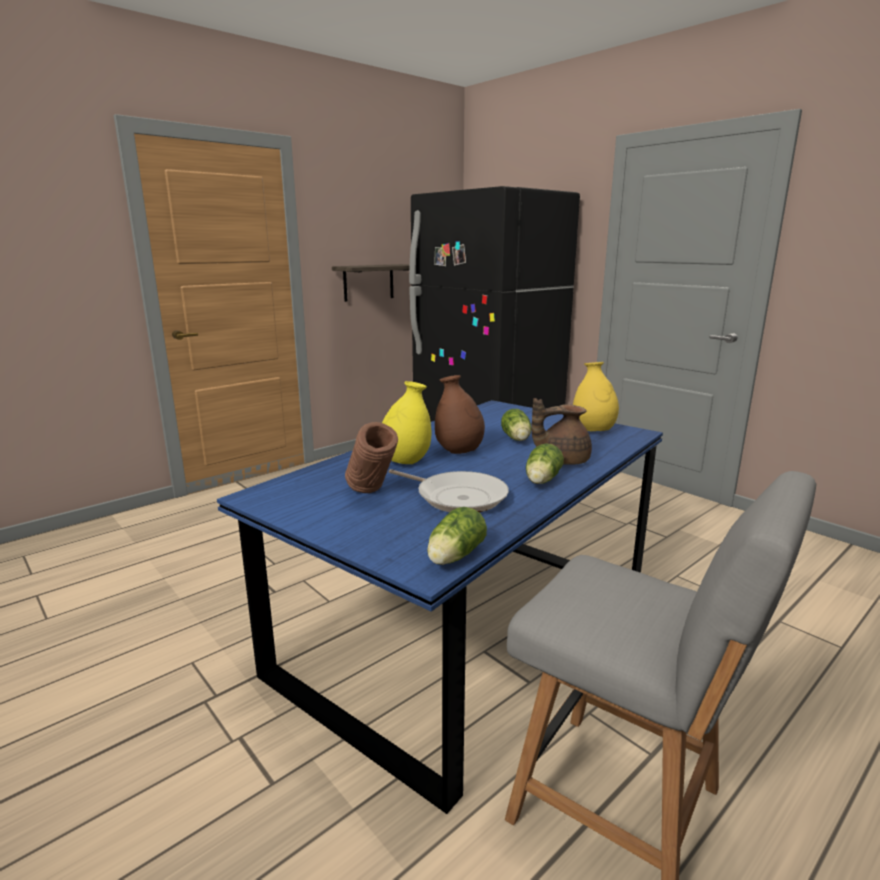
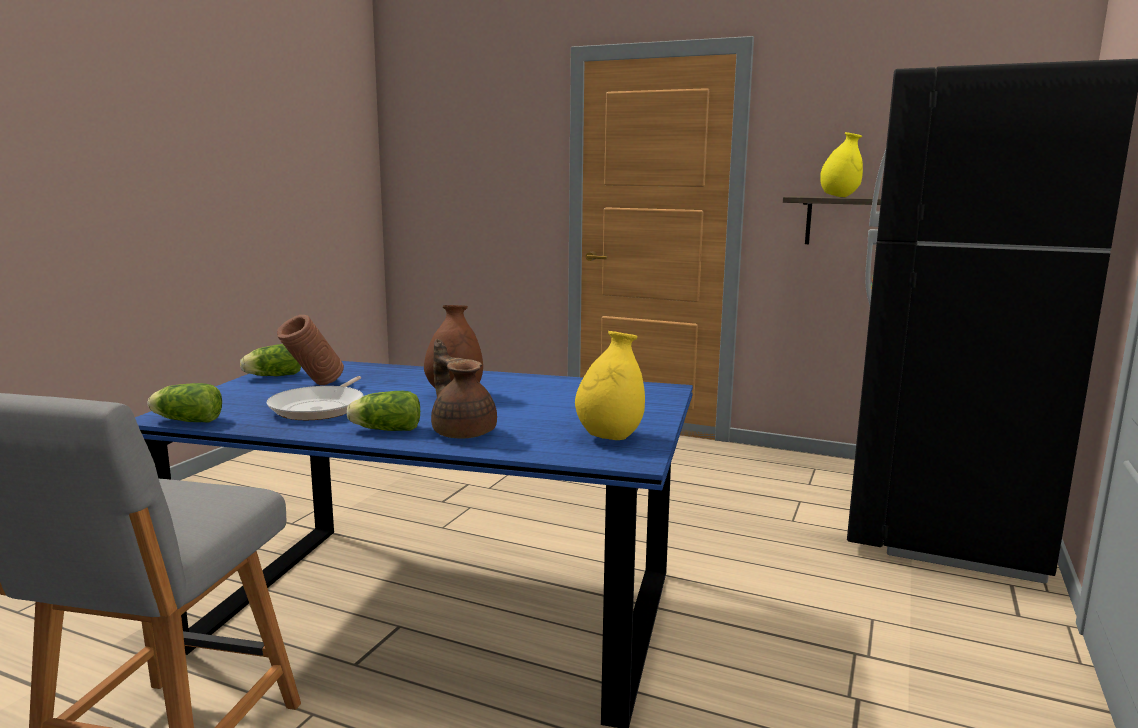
camera: 65 degrees right, 5 degrees down
(406, 461) = (409, 383): yellow vase -> yellow vase (839, 197)
(517, 439) = (526, 409): lettuce -> lettuce (272, 376)

